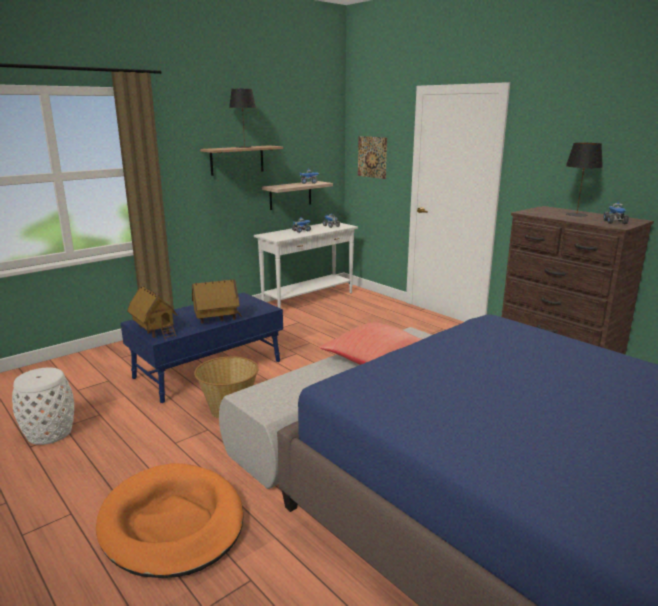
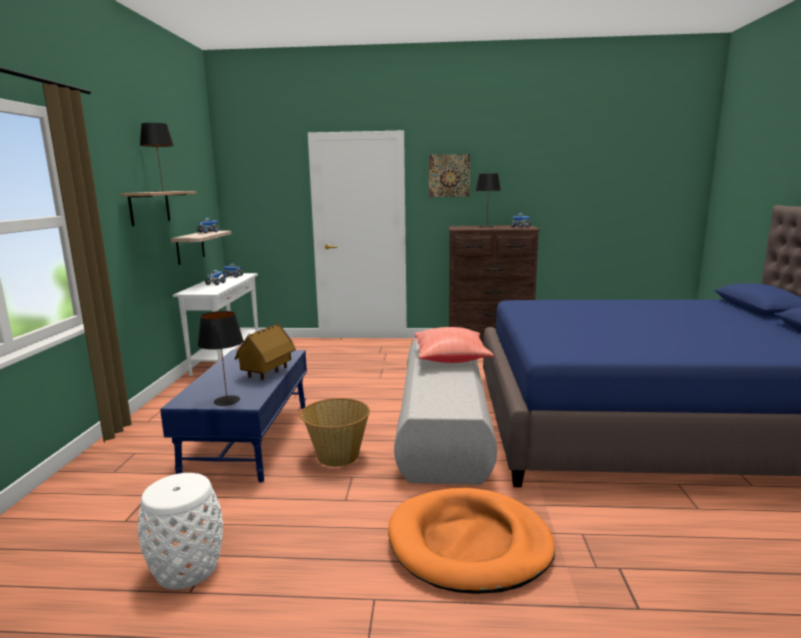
camera: 45 degrees left, 5 degrees down
(154, 331) = (226, 400): toy house -> black table lamp
(372, 157) = (258, 202): picture -> picture (449, 175)

